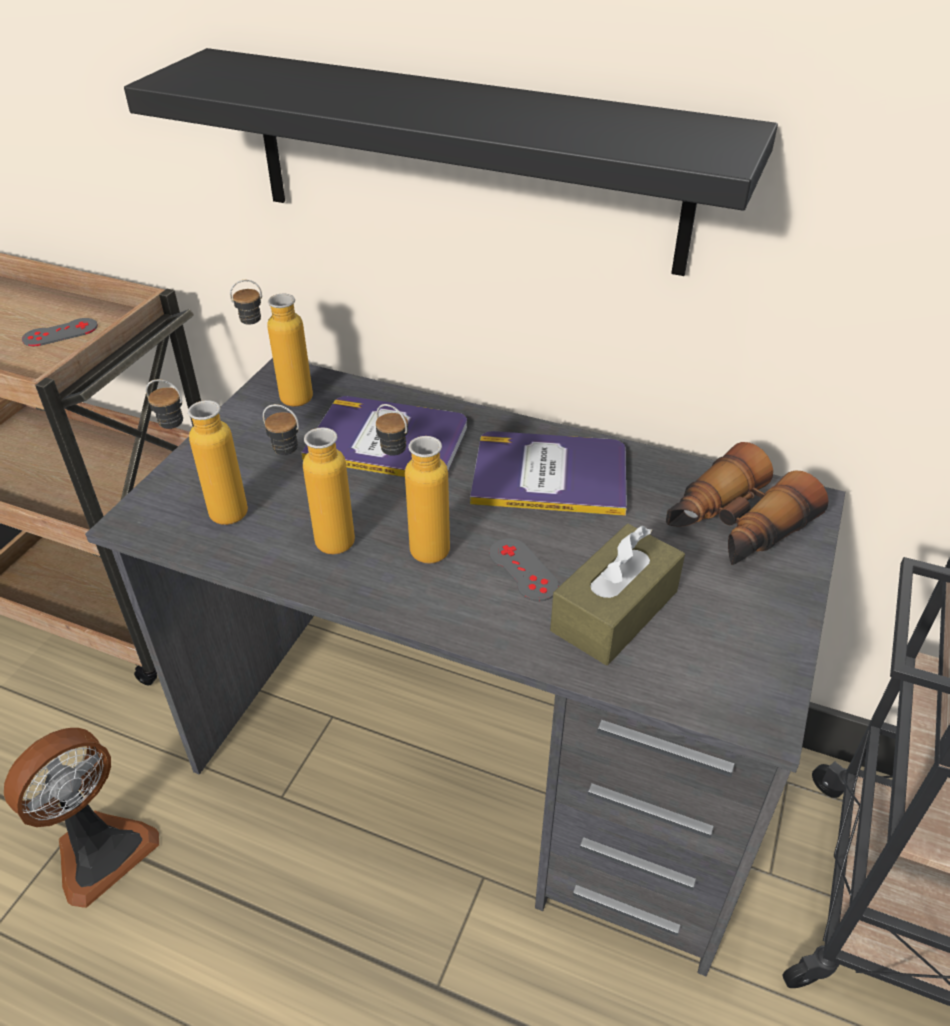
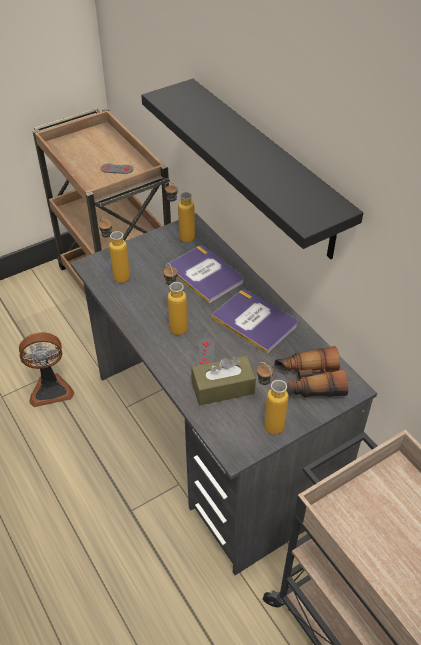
camera: 35 degrees right, 5 degrees up
(319, 540) = (143, 304): bottle -> bottle (268, 422)

